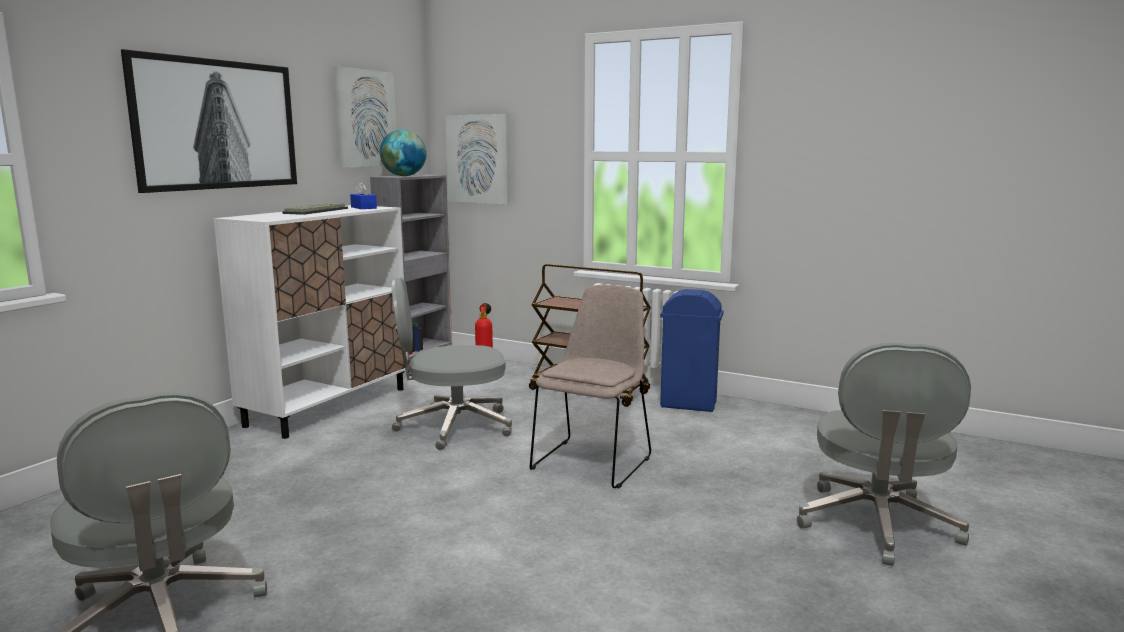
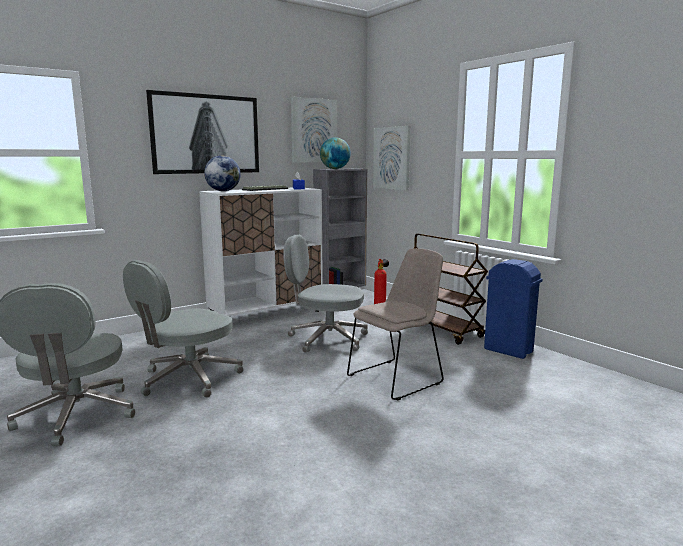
camera: 25 degrees right, 0 degrees up
(258, 217) = (223, 191): none -> globe
(877, 525) = (587, 476): grey office chair -> grey office chair (188, 379)

